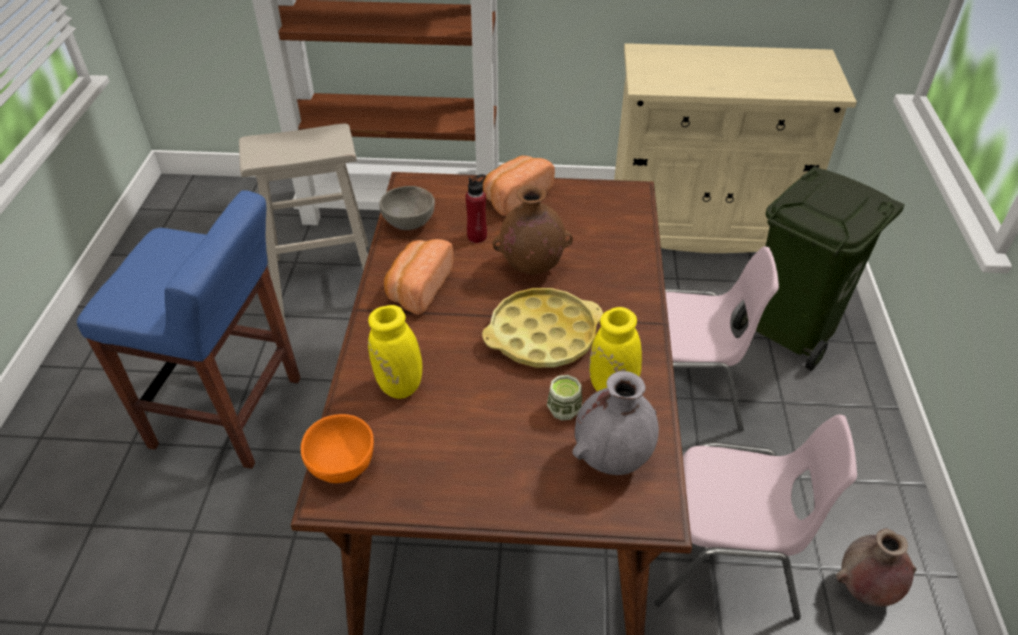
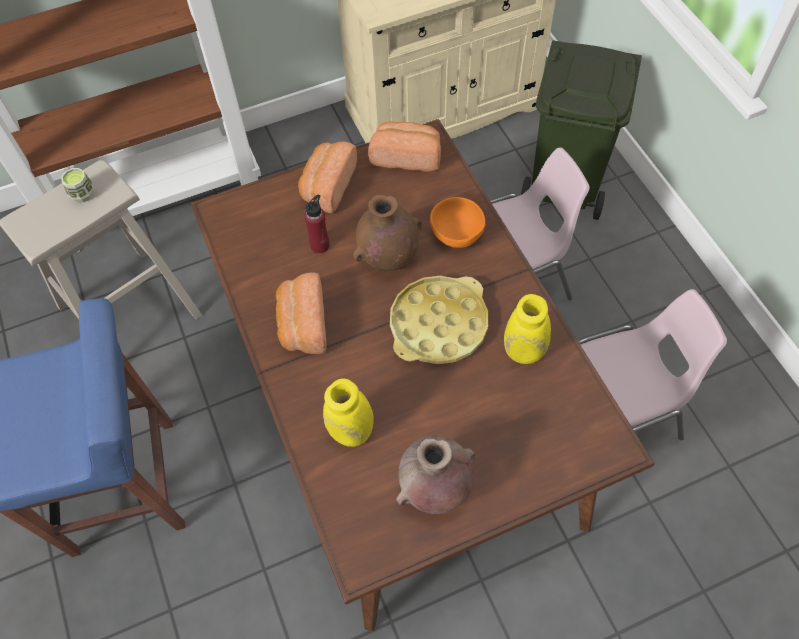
camera: 25 degrees left, 15 degrees up
(341, 466) = (352, 530): orange bowl -> orange bowl (456, 236)
(410, 224) = (249, 257): grey bowl -> none
(564, 409) = (497, 389): cup -> cup (82, 194)
(603, 198) = (406, 156): none -> bread
(612, 459) = (559, 416): grey vase -> none
(864, 589) = (715, 392): brown vase -> brown vase (435, 490)

